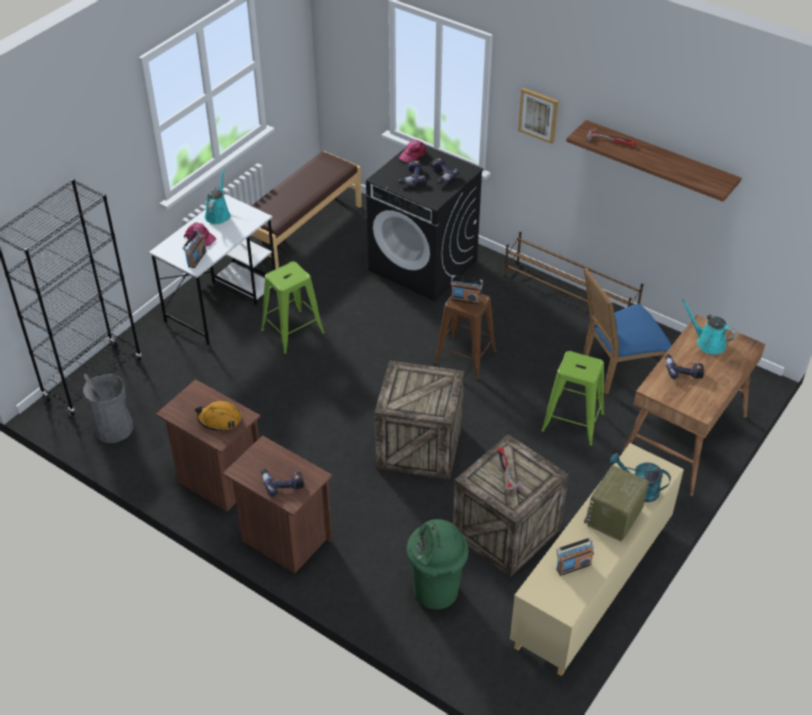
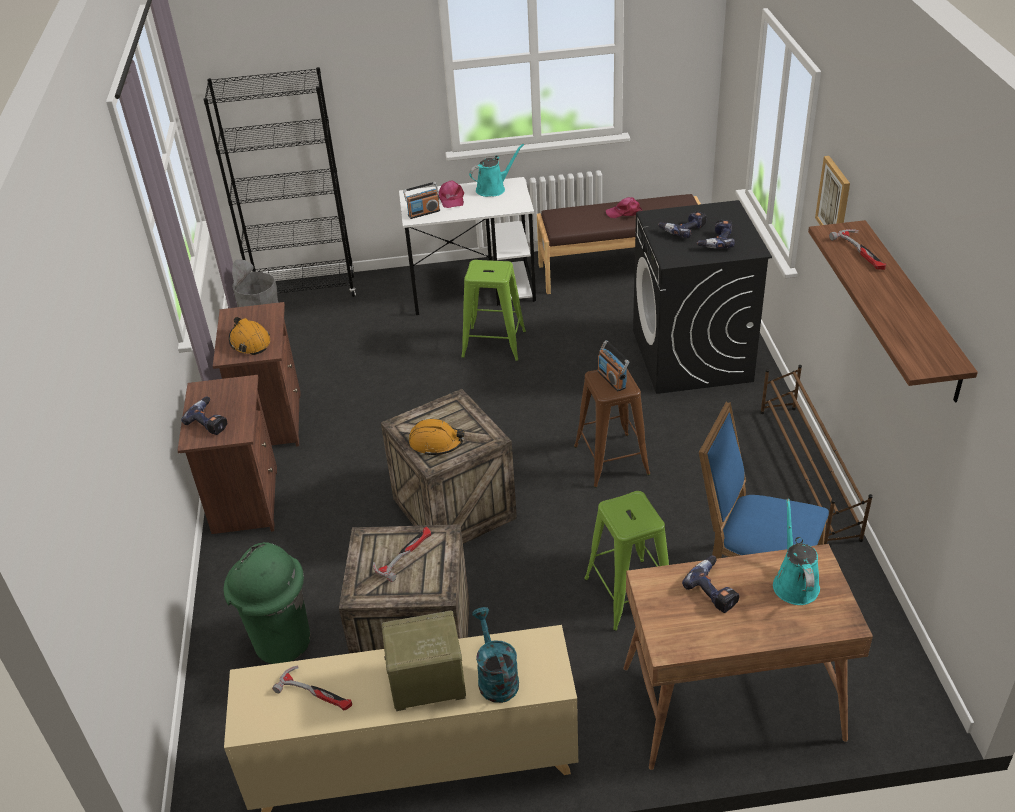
camera: 50 degrees right, 5 degrees down
(413, 154) = (717, 211): pink cap -> pink cap (624, 212)
(426, 401) = (436, 443): none -> orange hard hat
(573, 566) = (316, 692): radio -> hammer

